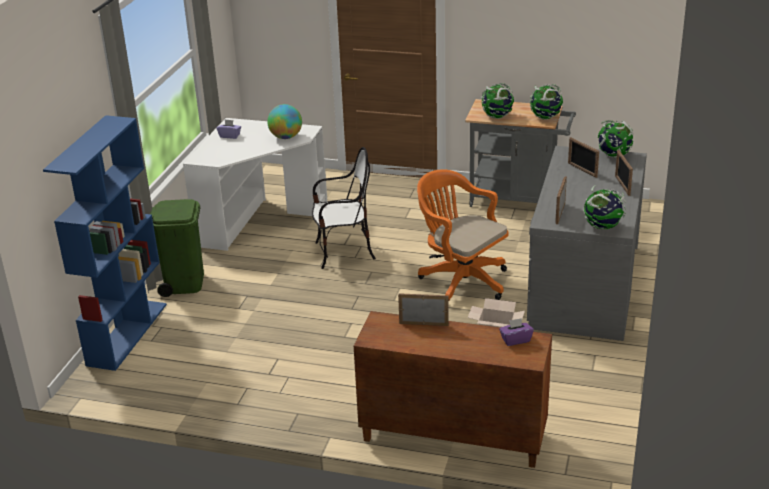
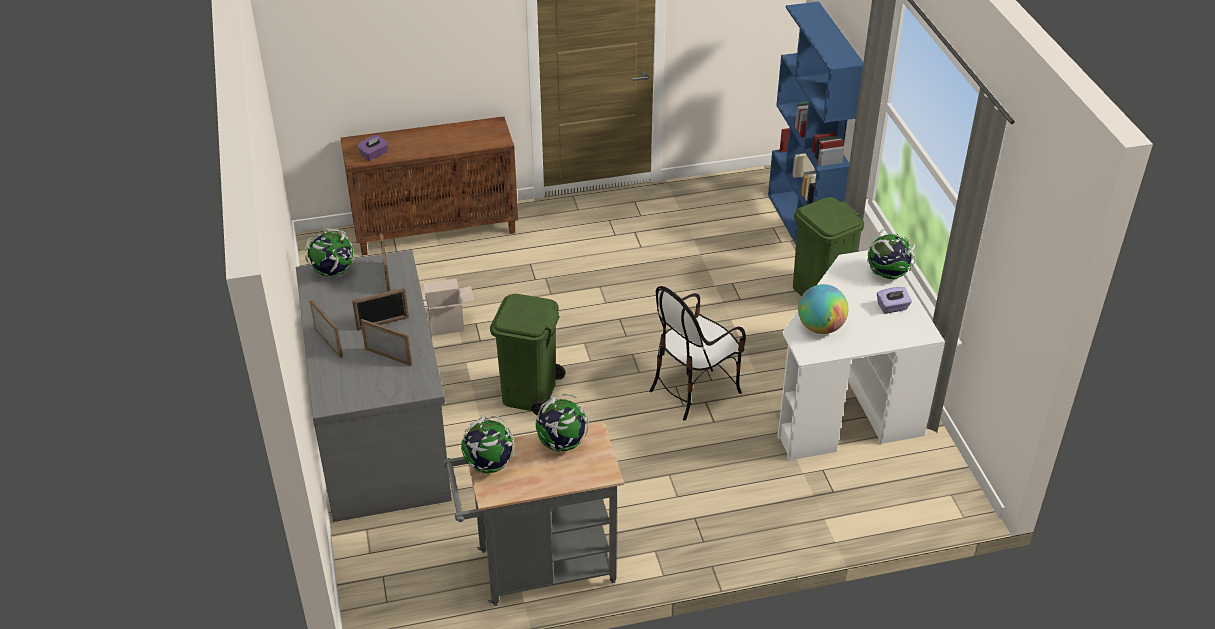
camera: 150 degrees right, 10 degrees up
(423, 324) = (460, 147): picture frame -> picture frame (383, 323)
(460, 280) = (529, 393): orange office chair -> green trash can
(613, 155) = (356, 398): globe -> globe (887, 274)

